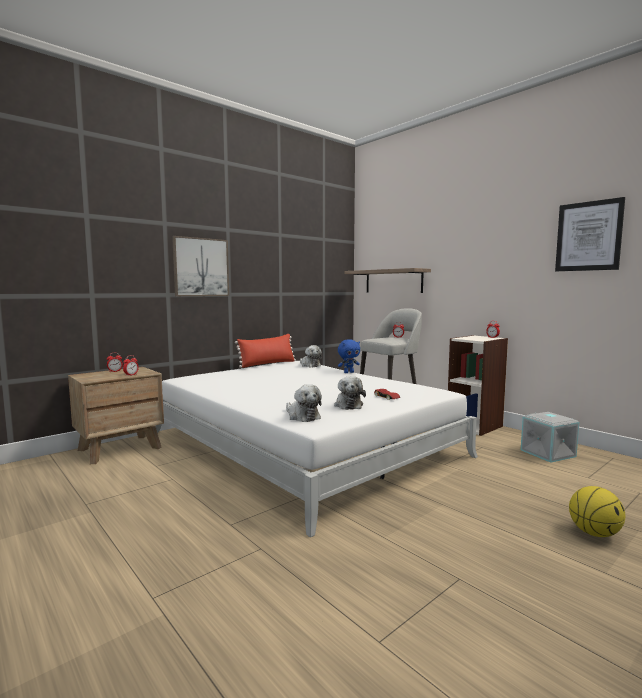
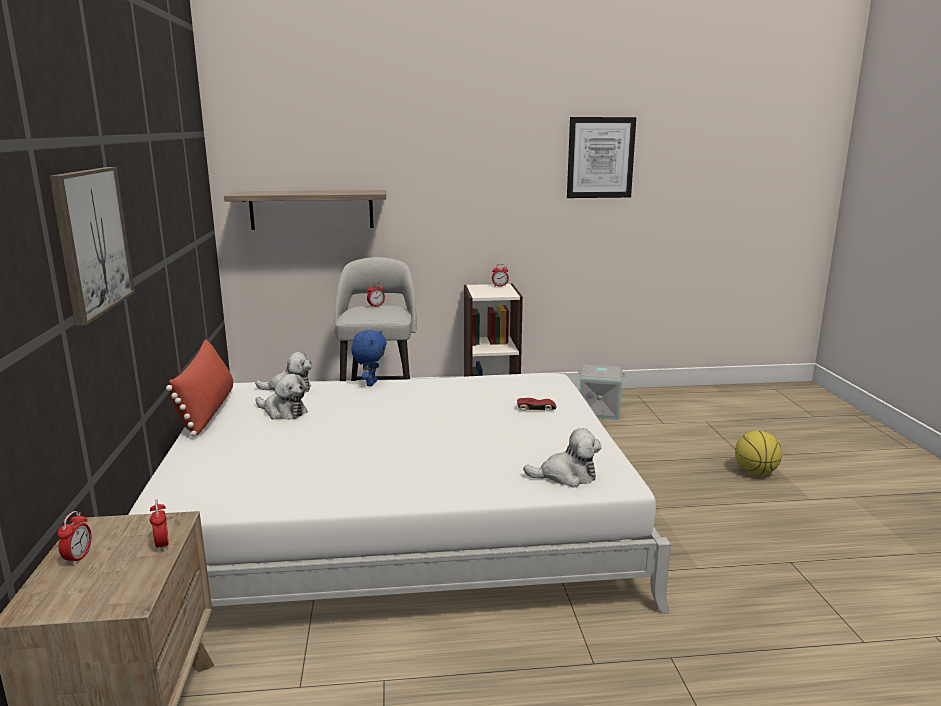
camera: 55 degrees left, 10 degrees up
(348, 405) = (545, 437): plush toy -> plush toy (283, 412)

